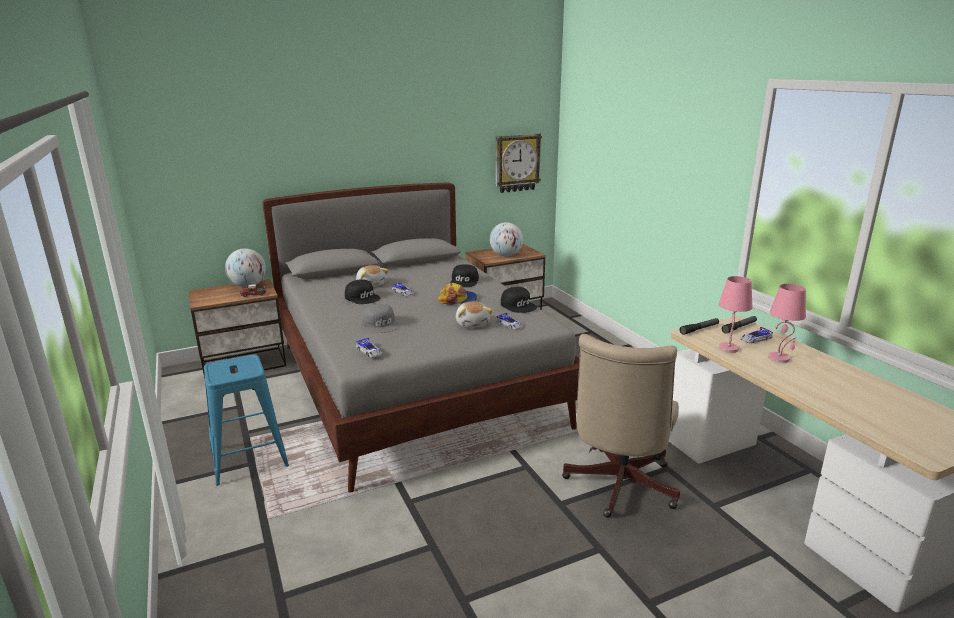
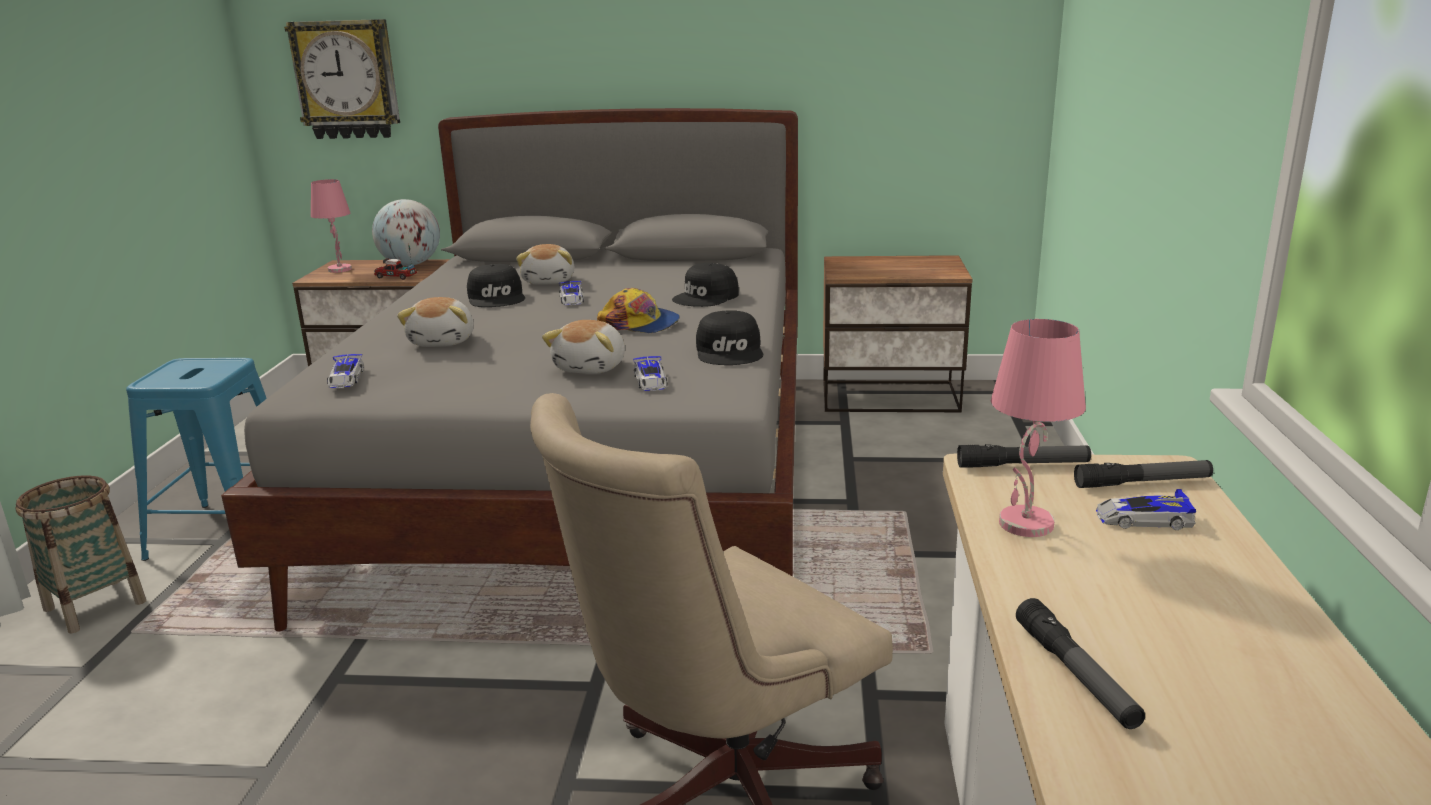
camera: 30 degrees right, 0 degrees up
(223, 514) = (95, 605): none -> basket
(381, 324) = (443, 341): grey cap -> plush toy
(506, 255) = (889, 270): globe -> none
(517, 163) = (951, 79): wall clock -> wall clock (347, 80)
(779, 358) = (1138, 582): pink table lamp -> pink table lamp (340, 269)
(800, 387) = (1076, 674): none -> flashlight

